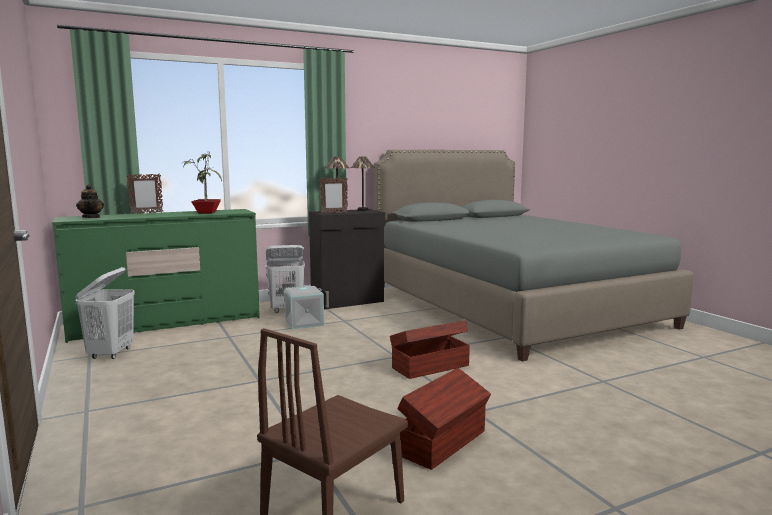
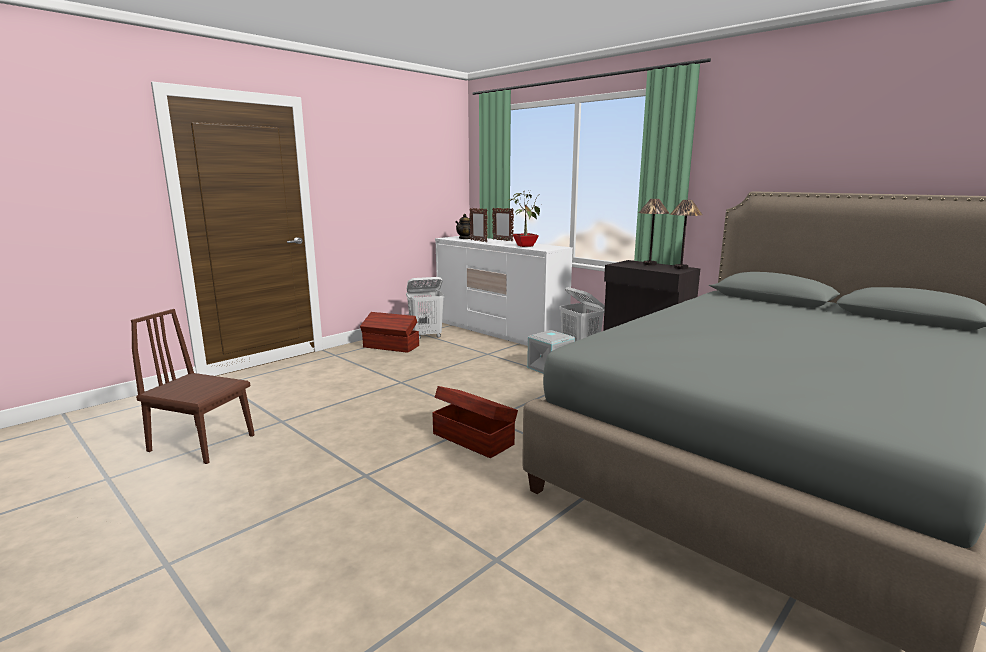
camera: 70 degrees right, 5 degrees up
(167, 323) = (499, 332): green dresser -> white dresser
(334, 213) = (629, 265): picture frame -> picture frame (478, 241)
(442, 442) = (298, 467): brown storage box -> brown storage box (391, 347)

